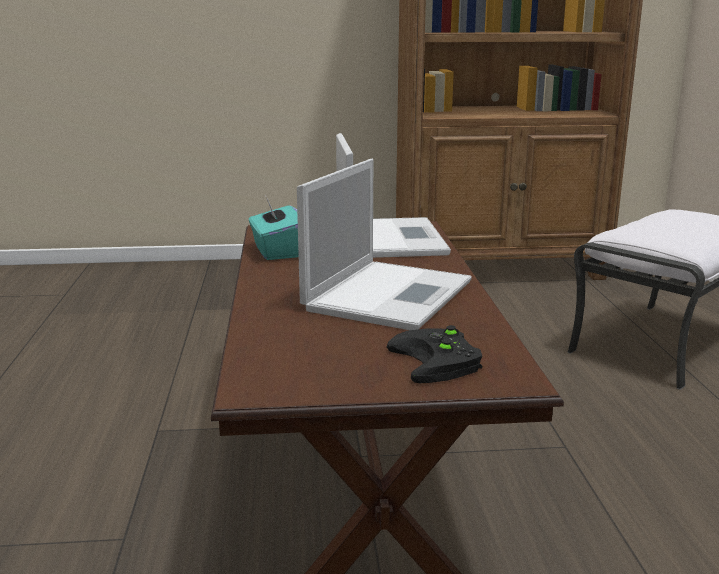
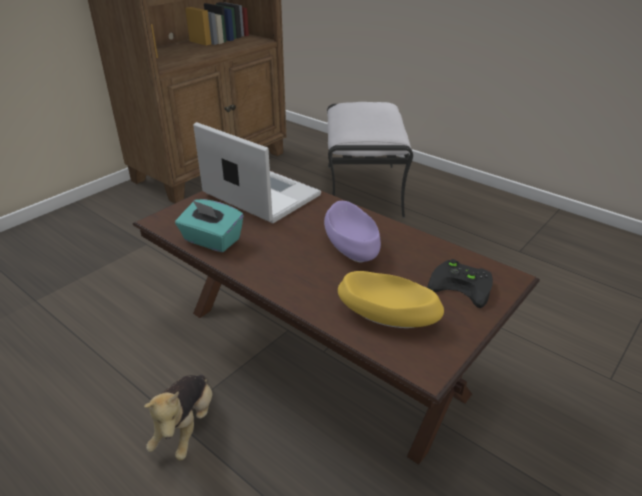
camera: 45 degrees left, 15 degrees up
(156, 441) = (186, 427): none -> plush toy
(305, 346) = (387, 315): none -> yellow bowl
(390, 294) = (350, 246): laptop -> purple bowl

